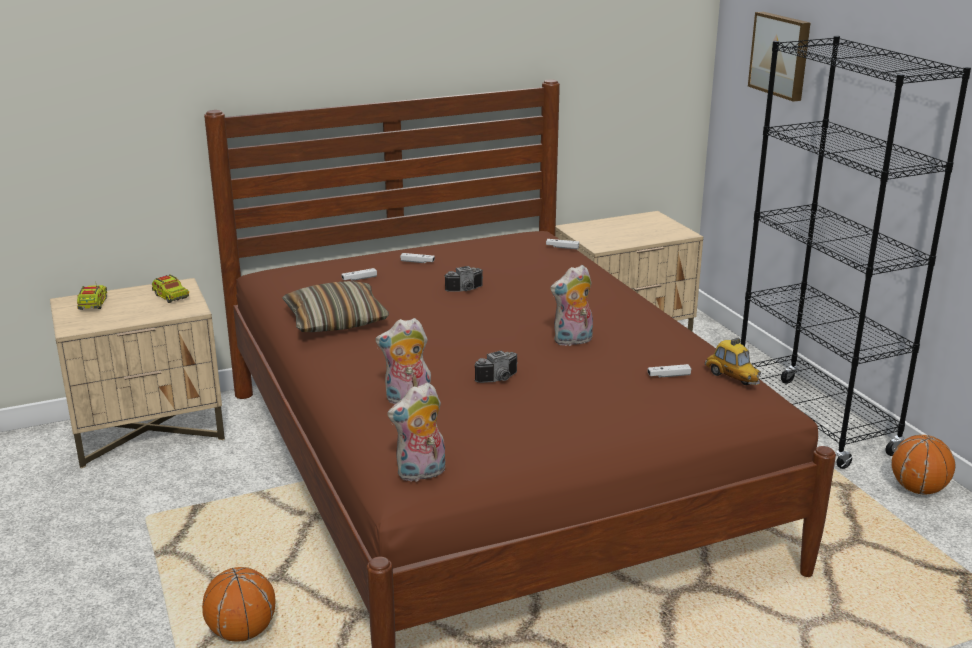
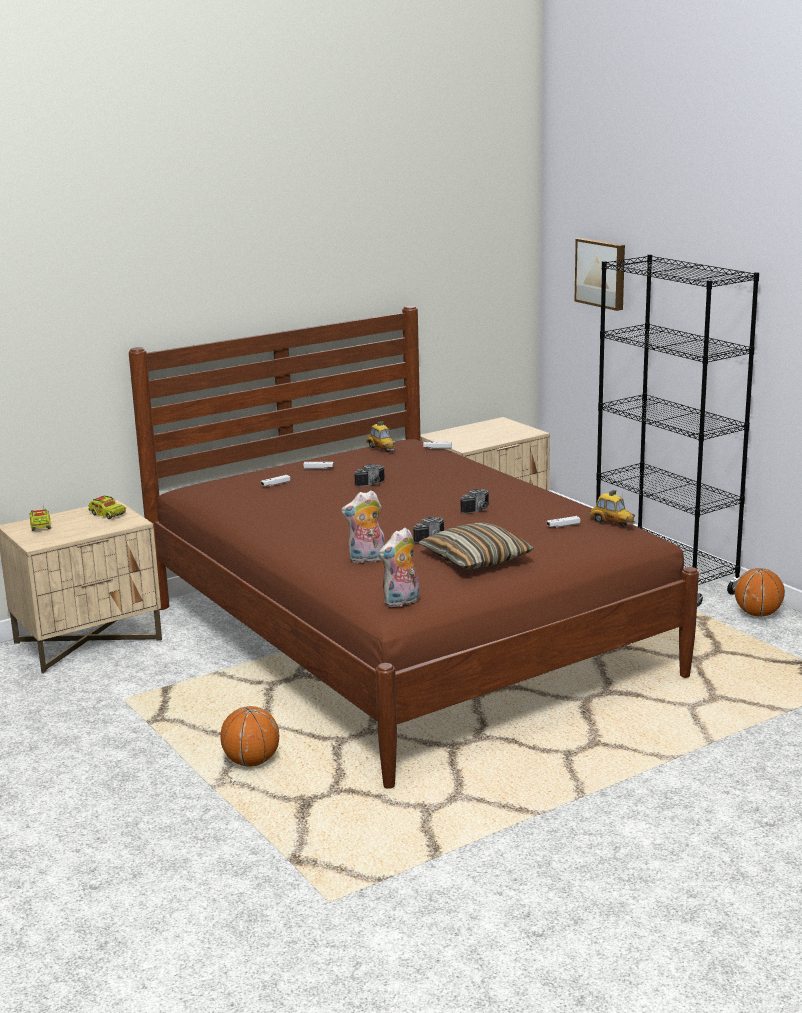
camera: 10 degrees left, 5 degrees down
(335, 320) = (274, 514): pillow -> pillow (476, 559)
(499, 242) = (381, 449): none -> toy car
(573, 341) = (478, 510): plush toy -> camera

